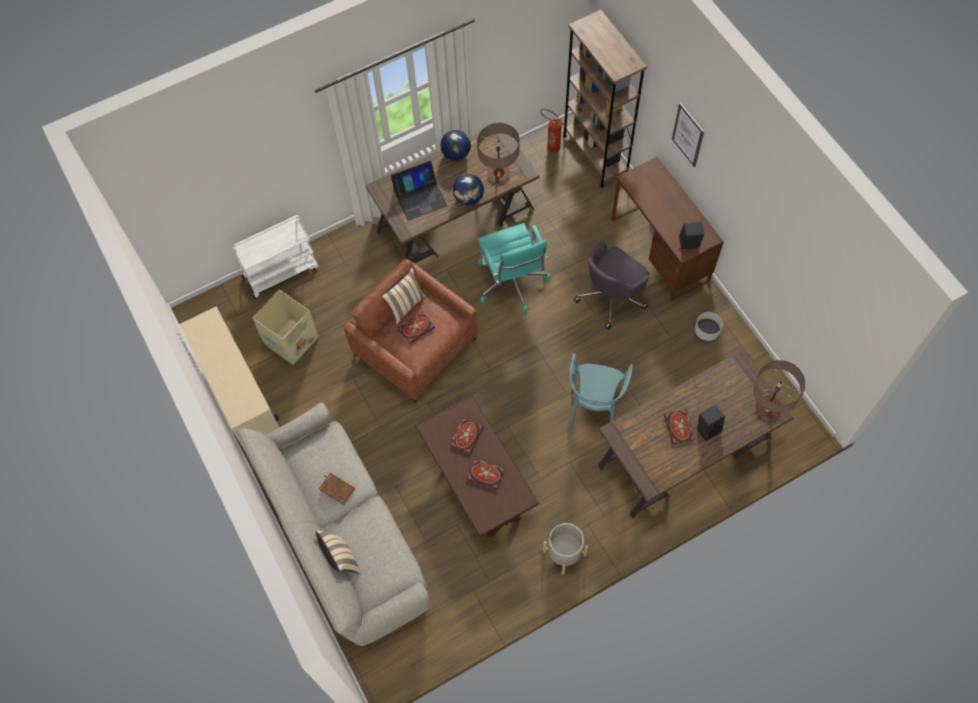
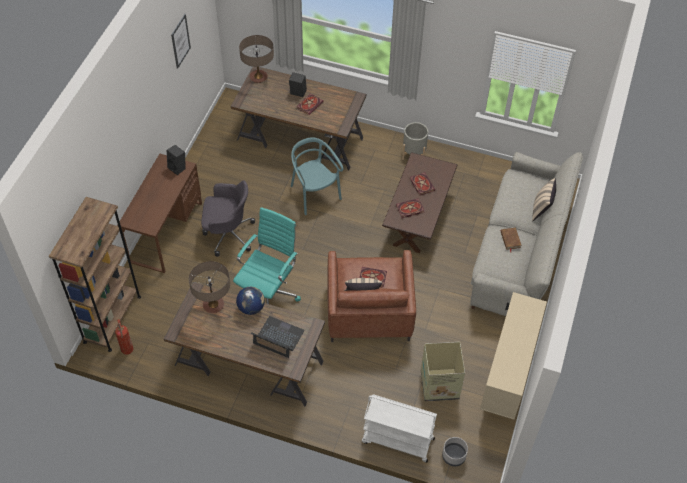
camera: 135 degrees left, 10 degrees down
(456, 154) = (219, 344): globe -> none
(594, 407) = (314, 194): turquoise chair -> turquoise chair turned 90 degrees counterclockwise
(688, 135) = (118, 163): picture -> picture (180, 41)
(706, 332) = (209, 173): grey planter -> grey planter (454, 456)

